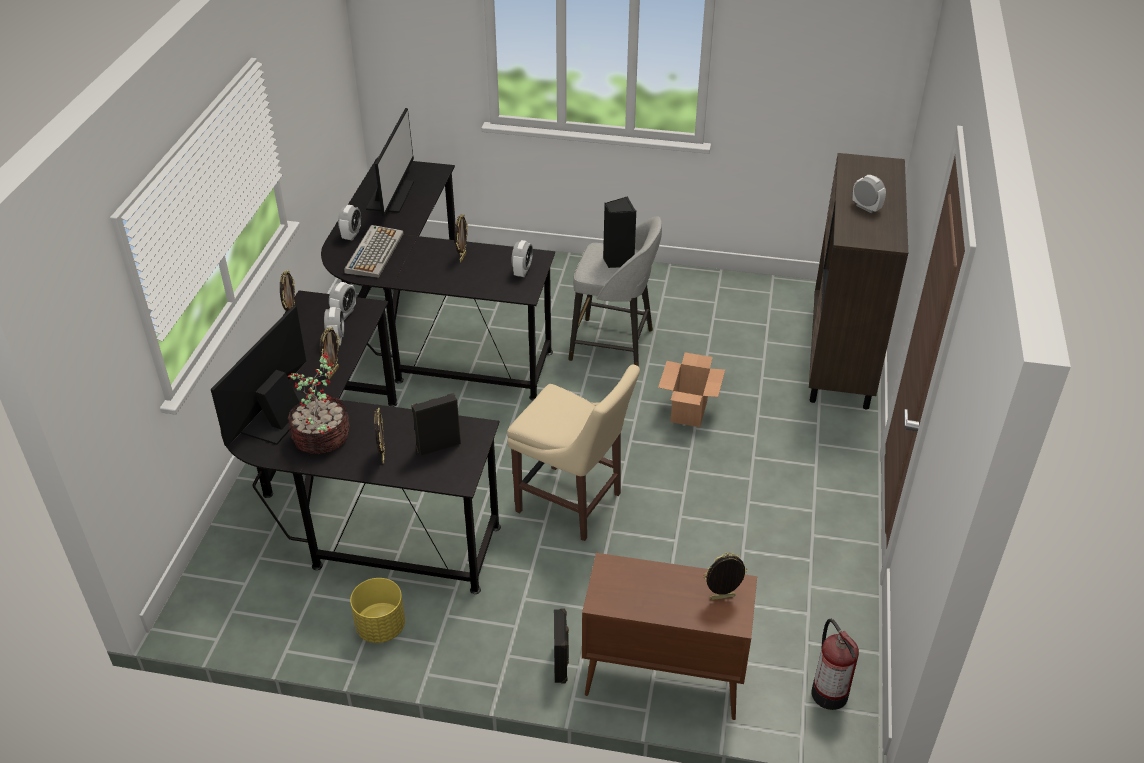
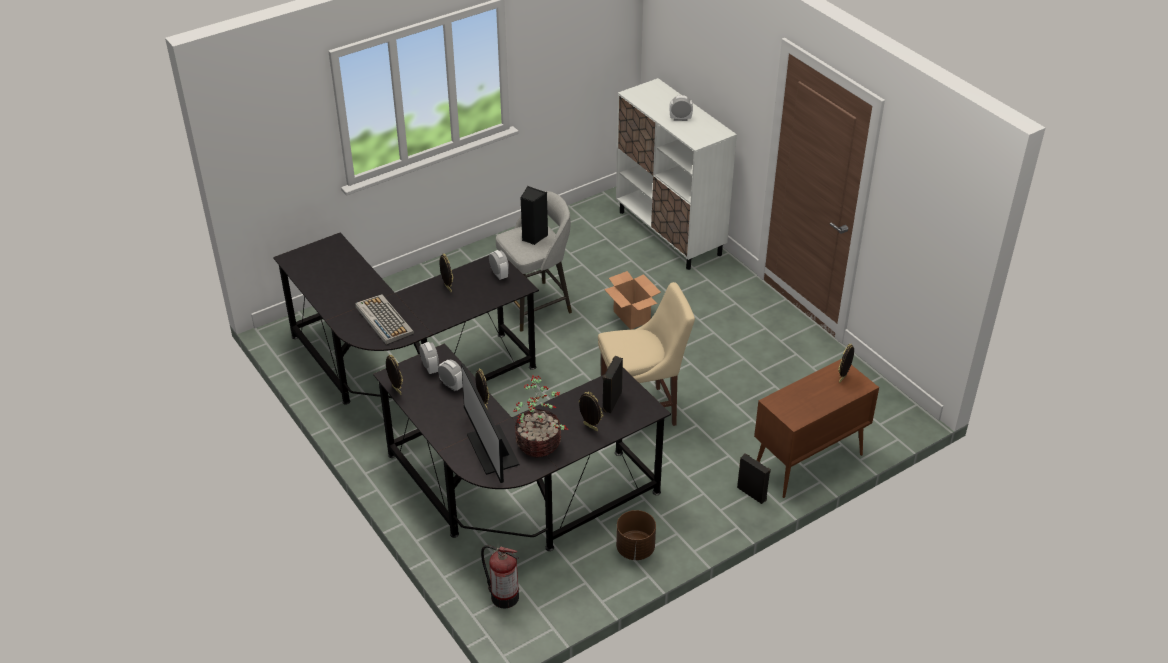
camera: 45 degrees left, 0 degrees up
(351, 235) = (348, 318): alarm clock -> none
(381, 627) = (635, 549): yellow planter -> brown planter
(391, 195) = (331, 277): monitor -> none
(828, 691) = (883, 410): fire extinguisher -> fire extinguisher (503, 596)
(840, 356) = (670, 233): brown cabinet -> white cabinet

